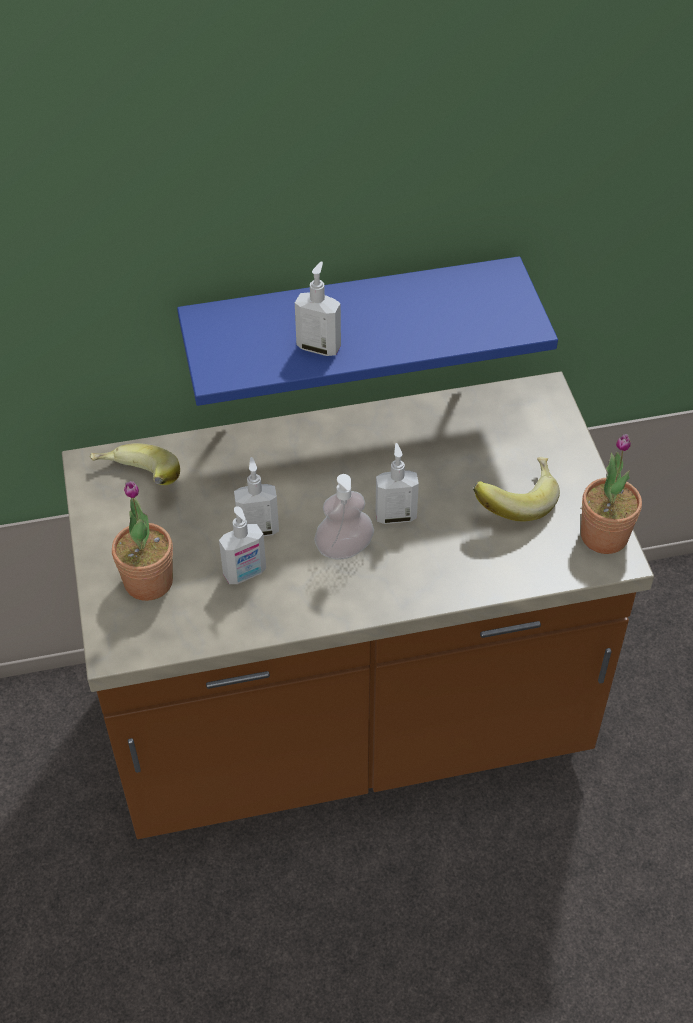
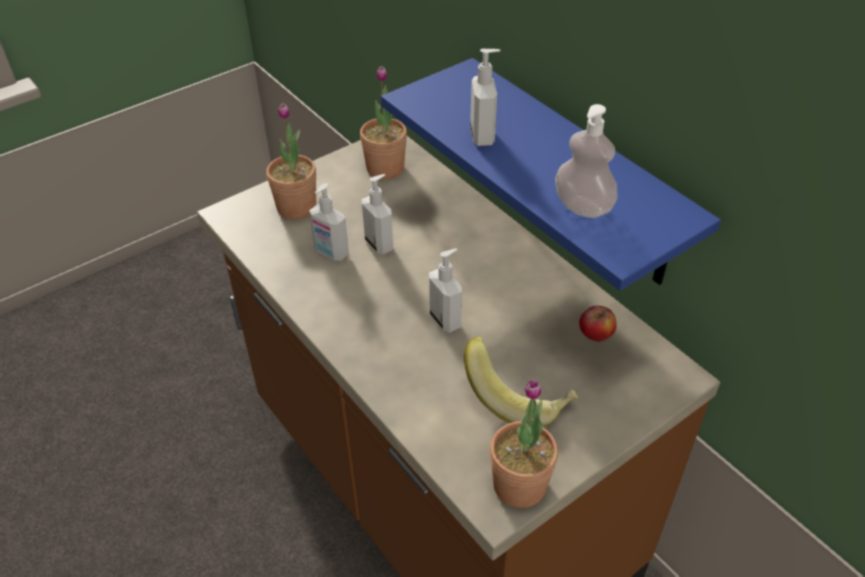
camera: 65 degrees right, 5 degrees down
(137, 484) = (385, 168): banana -> potted plant
(344, 548) = (390, 300): soap dispenser -> soap dispenser (583, 207)
(475, 423) = (595, 337): none -> apple

